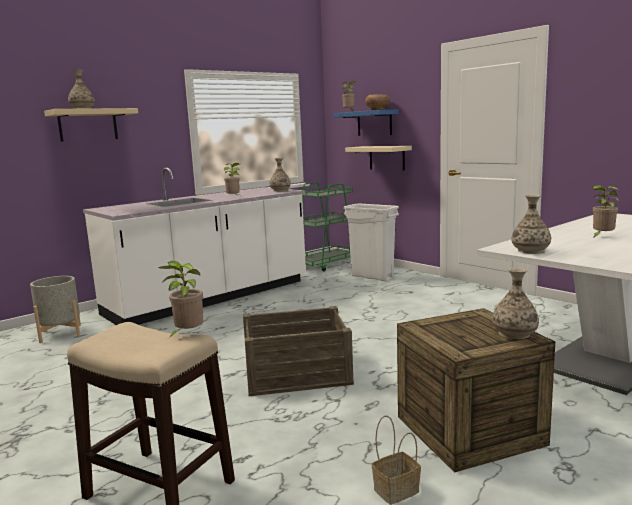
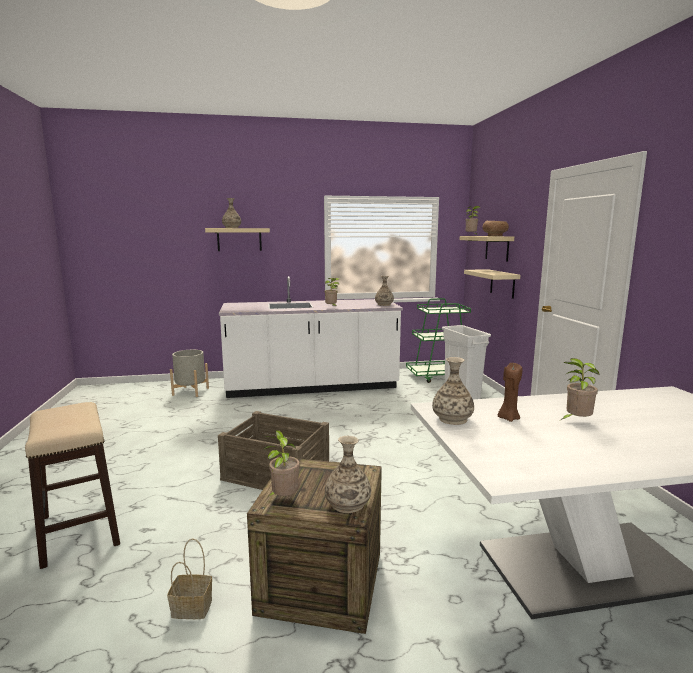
camera: 30 degrees right, 0 degrees up
(187, 335) = (89, 424): potted plant -> potted plant (283, 499)
(374, 123) = (497, 248): blue shelf -> beige shelf
(561, 243) = (508, 418): none -> brown candle

